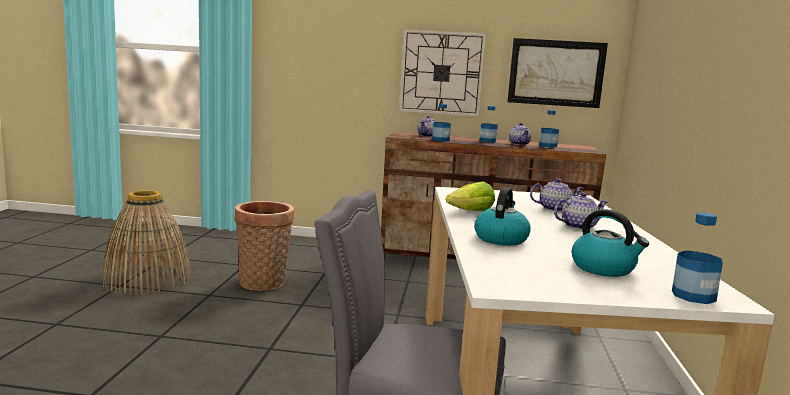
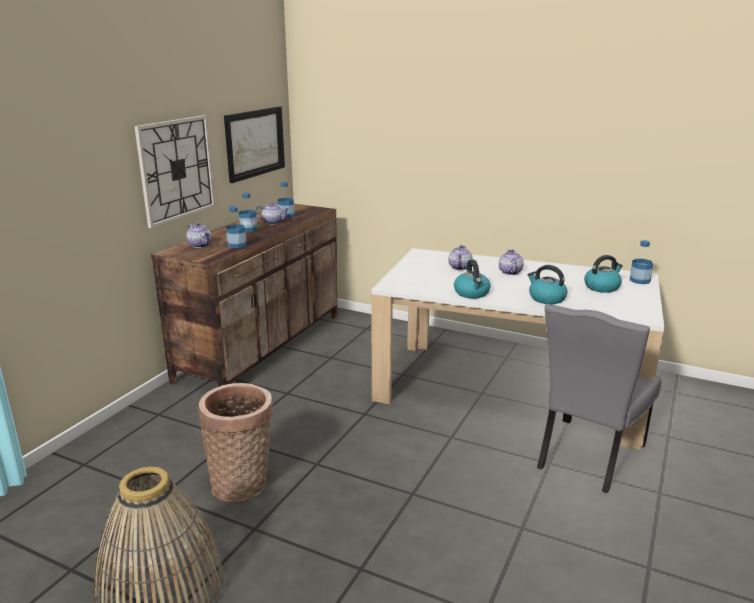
camera: 70 degrees left, 10 degrees up
(471, 212) = (472, 293): lettuce -> kettle

